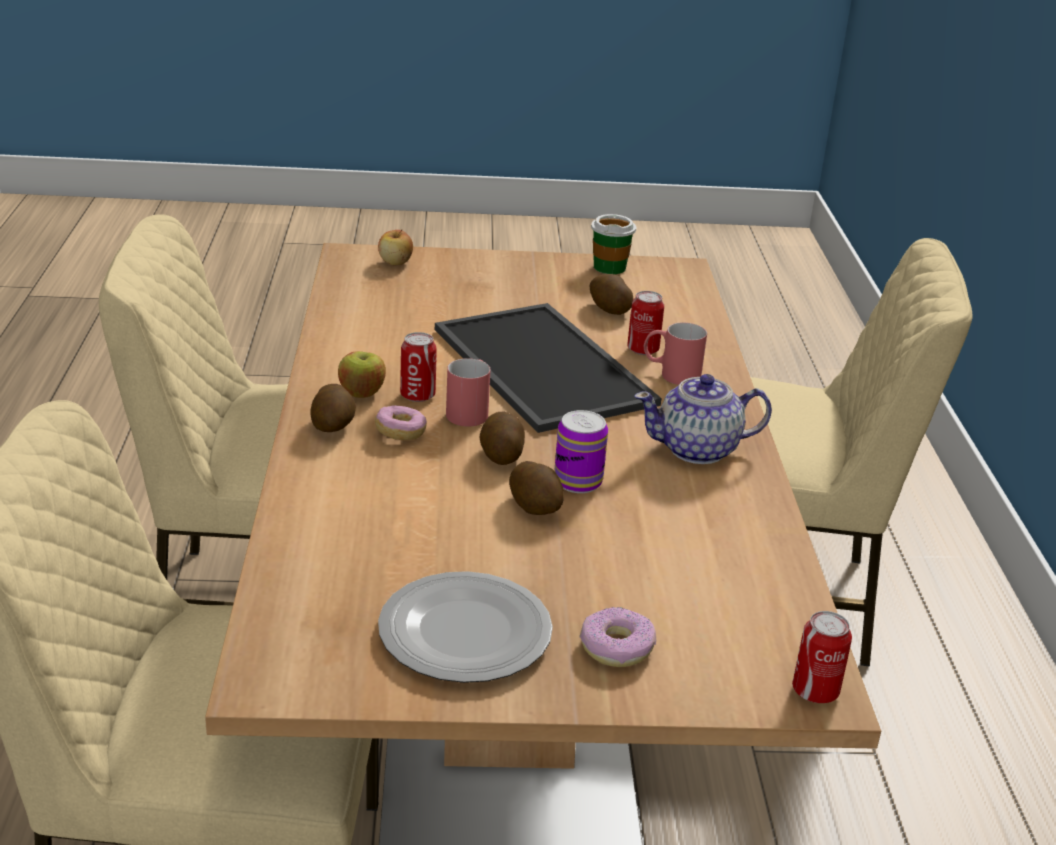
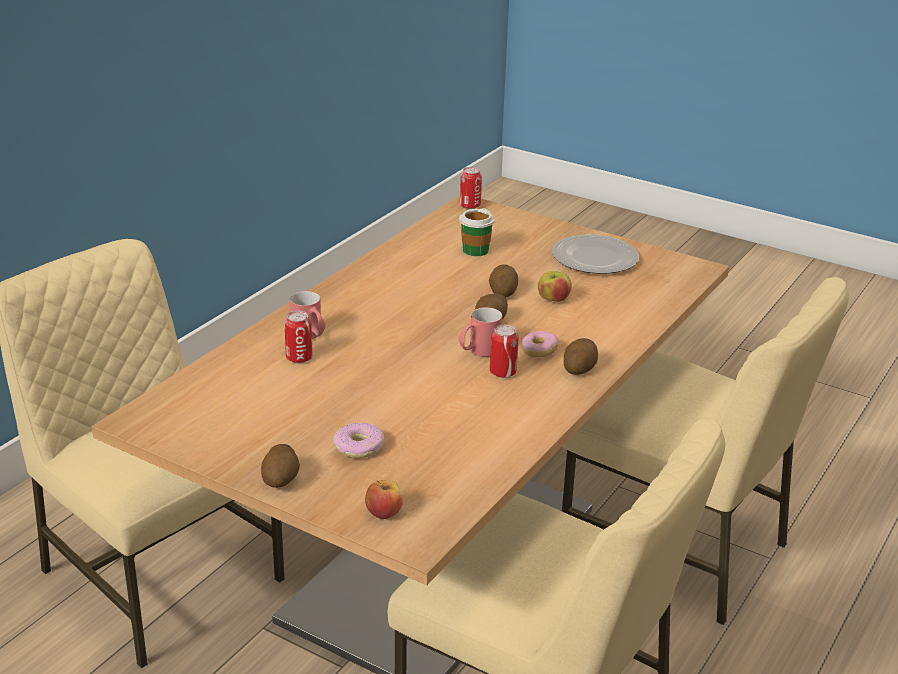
camera: 145 degrees left, 0 degrees up
(361, 393) = (540, 385): apple -> apple (553, 300)
(538, 365) = (392, 369): tray -> none
(578, 481) = (464, 296): can -> none
(608, 309) = (267, 399): potato -> potato (281, 480)
(609, 267) = (195, 441): cup -> cup (475, 250)
(616, 647) = (533, 237): donut -> donut (359, 447)
(698, 449) = (370, 291): teapot -> none

